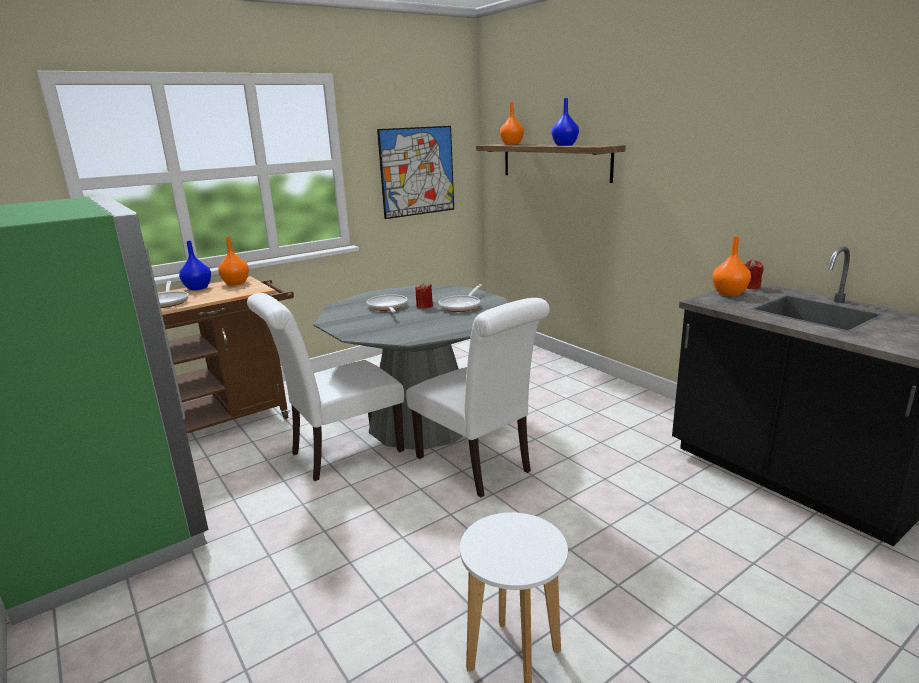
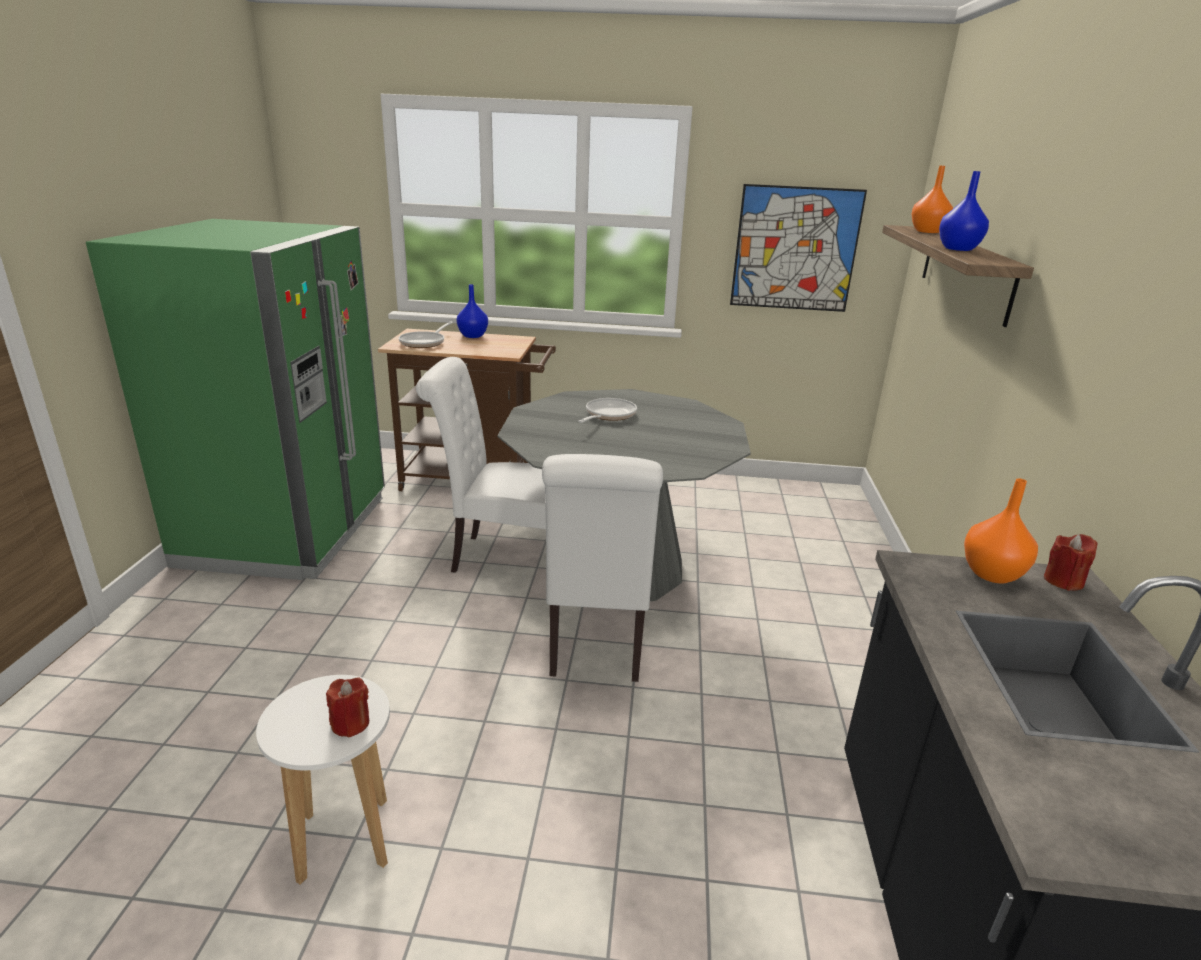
camera: 40 degrees right, 5 degrees up
(236, 283) = (508, 340): orange vase -> none
(424, 306) = (644, 428): red candle -> red candle (350, 723)
(461, 306) = (680, 443): frying pan -> none

